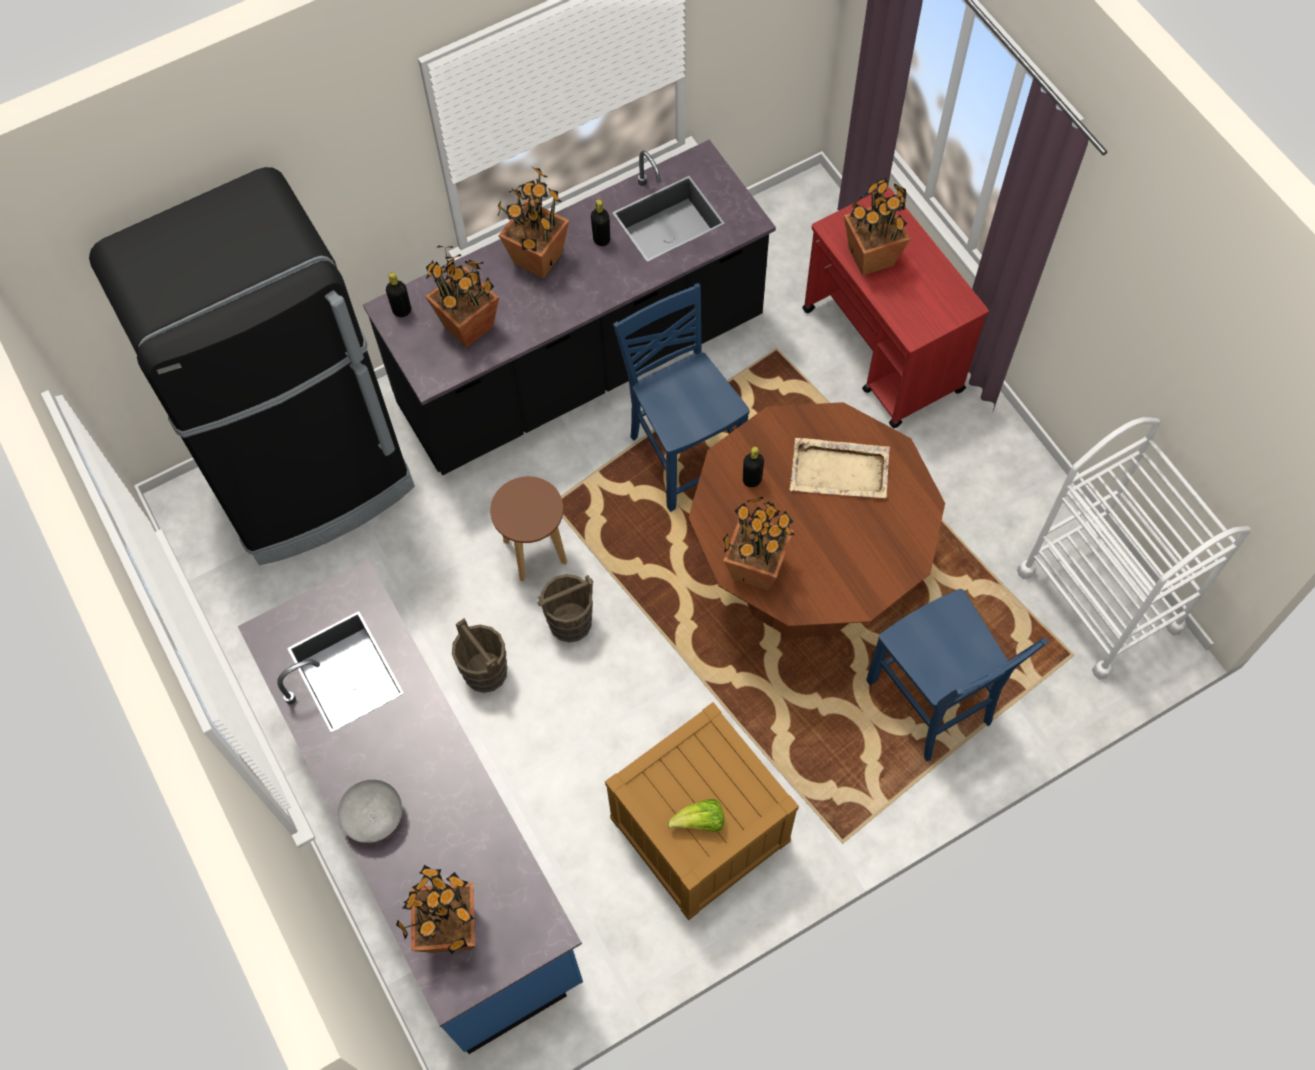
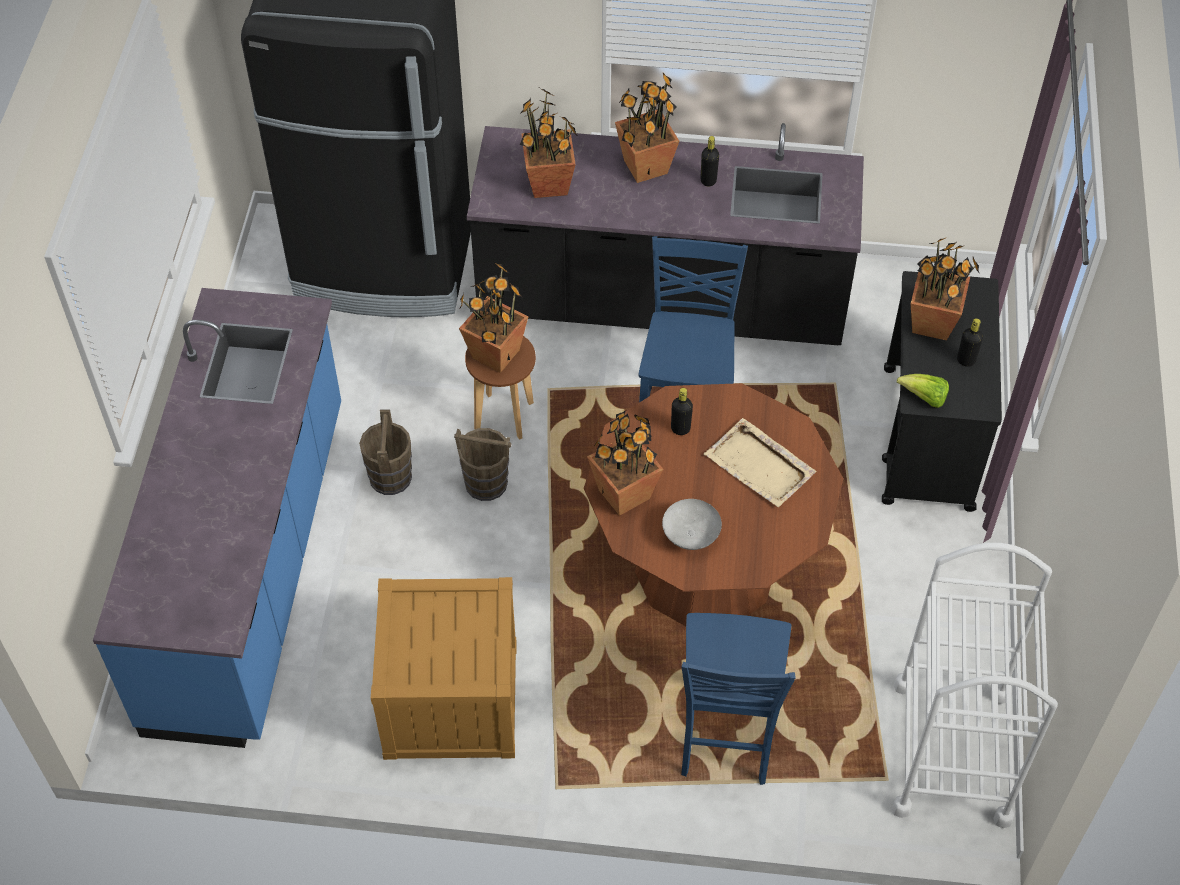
camera: 35 degrees right, 10 degrees down
(374, 818) = (176, 473): grey bowl -> grey bowl (690, 536)
(402, 311) = (509, 146): black bottle -> black bottle (966, 360)
(450, 930) = (158, 582): potted plant -> potted plant (495, 354)
(700, 821) = (424, 656): lettuce -> lettuce (924, 398)
(882, 351) = (927, 439): red cart -> black cart

